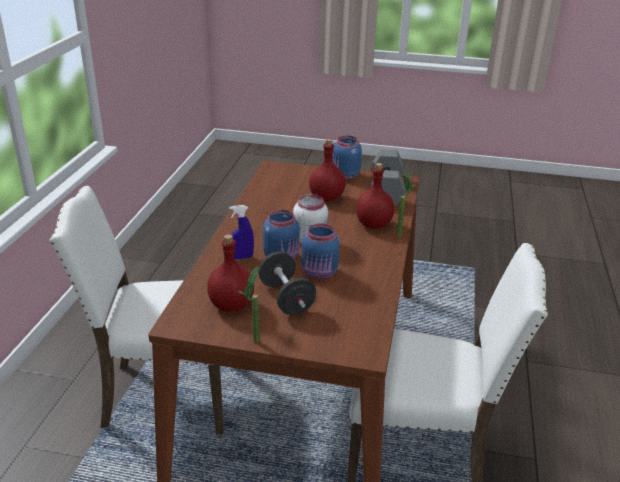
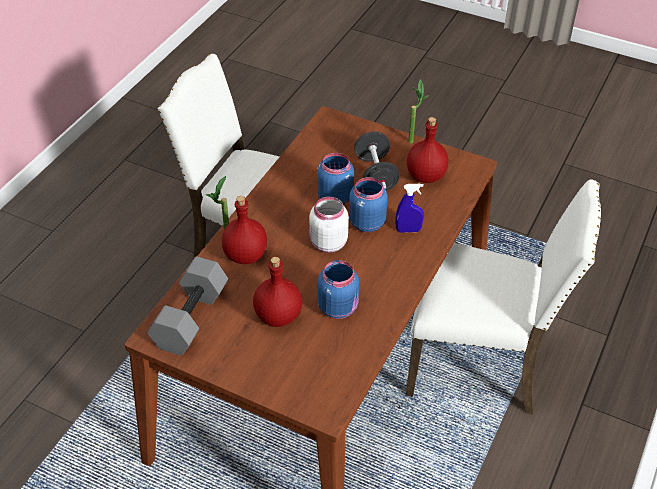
camera: 165 degrees left, 15 degrees up
(345, 175) = (228, 365): blue jar -> blue jar (338, 307)

